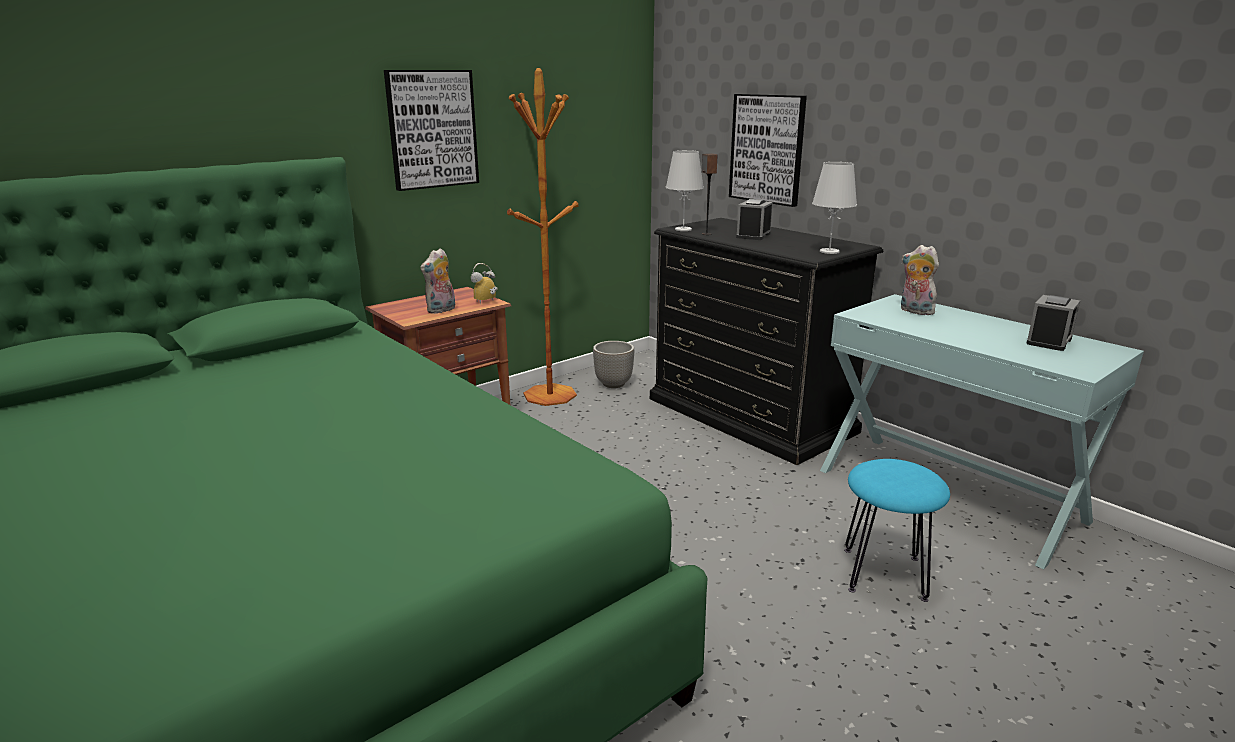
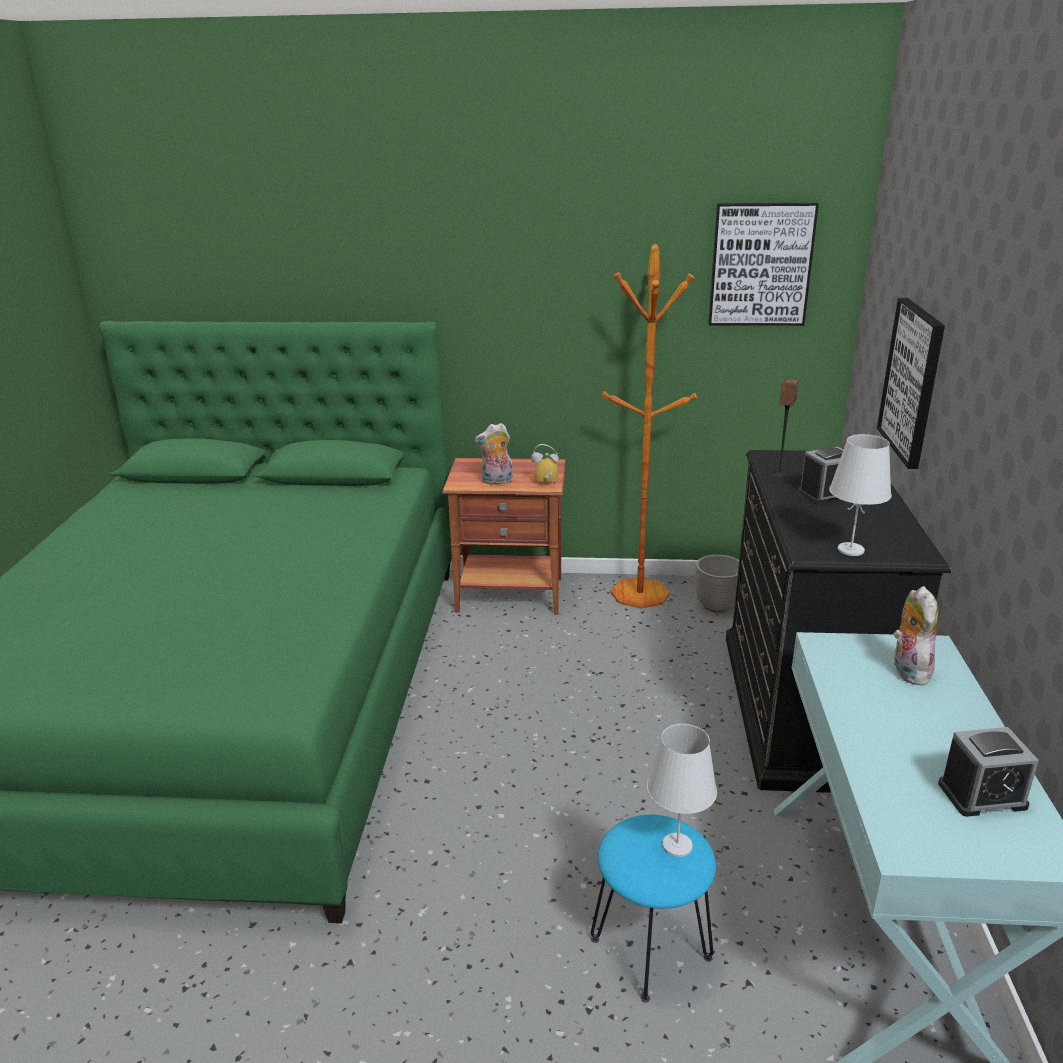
camera: 45 degrees right, 5 degrees up
(432, 129) = (543, 298): picture -> picture (760, 265)
(683, 229) = (771, 460): white table lamp -> white table lamp (677, 845)

